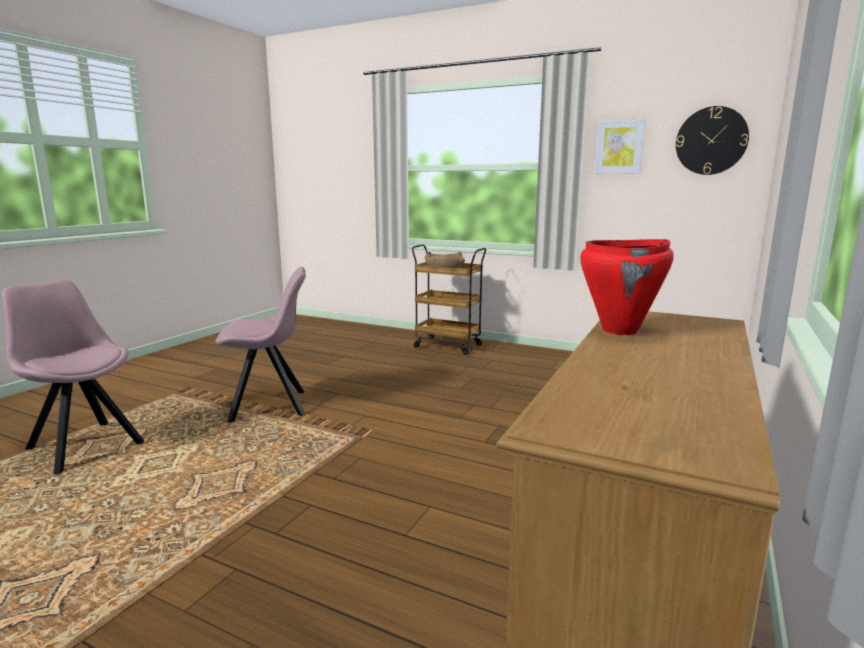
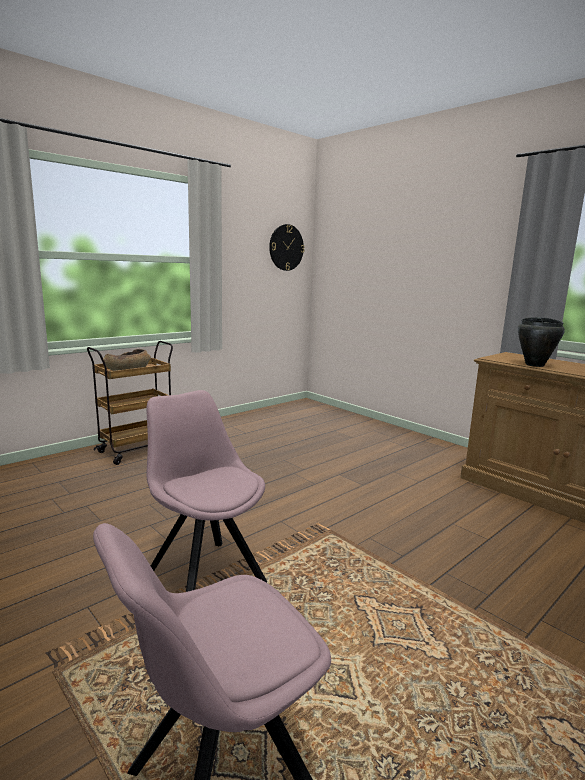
camera: 70 degrees left, 0 degrees up
(269, 406) = (205, 576): pink chair -> pink chair turned 45 degrees counterclockwise
(619, 147) = (237, 247): picture -> none
(620, 331) = (535, 365): red cooking pot -> black cooking pot

